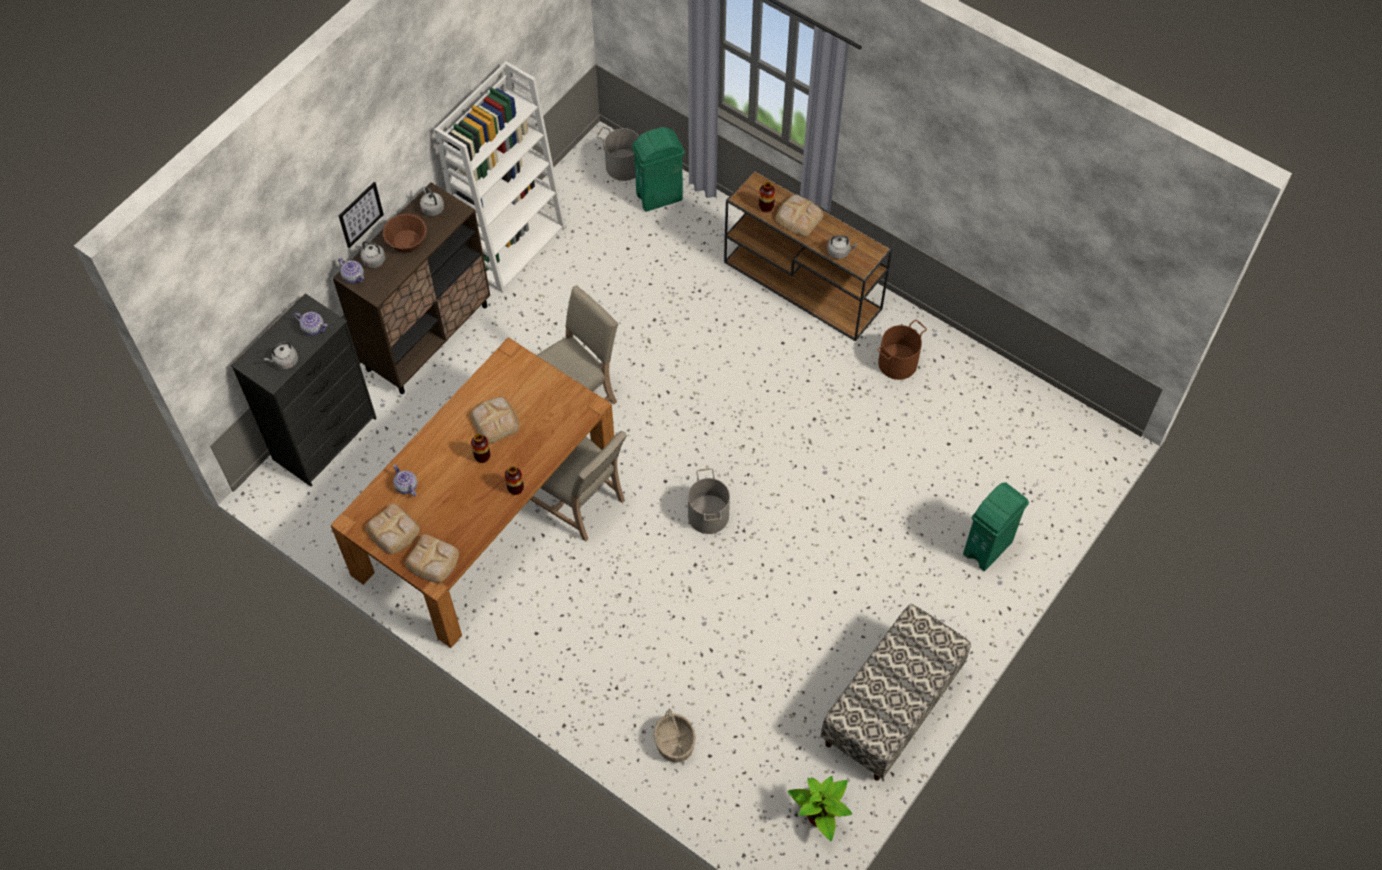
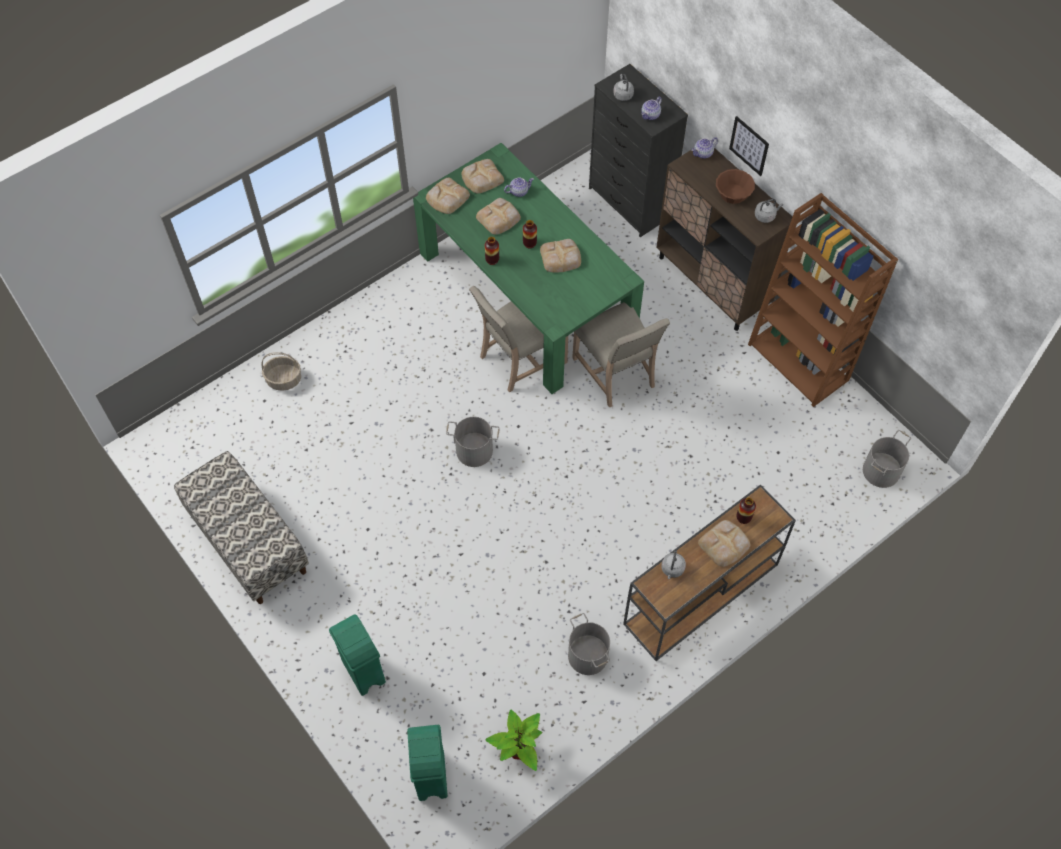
camera: 105 degrees right, 0 degrees up
(372, 260) = (717, 168): grey kettle -> none
(451, 497) = (499, 218): none -> bread
(485, 516) = (526, 294): brown dining table -> green dining table
(514, 245) = (799, 362): white bookcase -> brown bookcase
(660, 197) = (836, 493): green trash can -> green trash can (431, 777)
(820, 817) = (182, 463): potted plant -> potted plant (518, 750)
(897, 362) = (588, 655): brown bucket -> grey bucket

